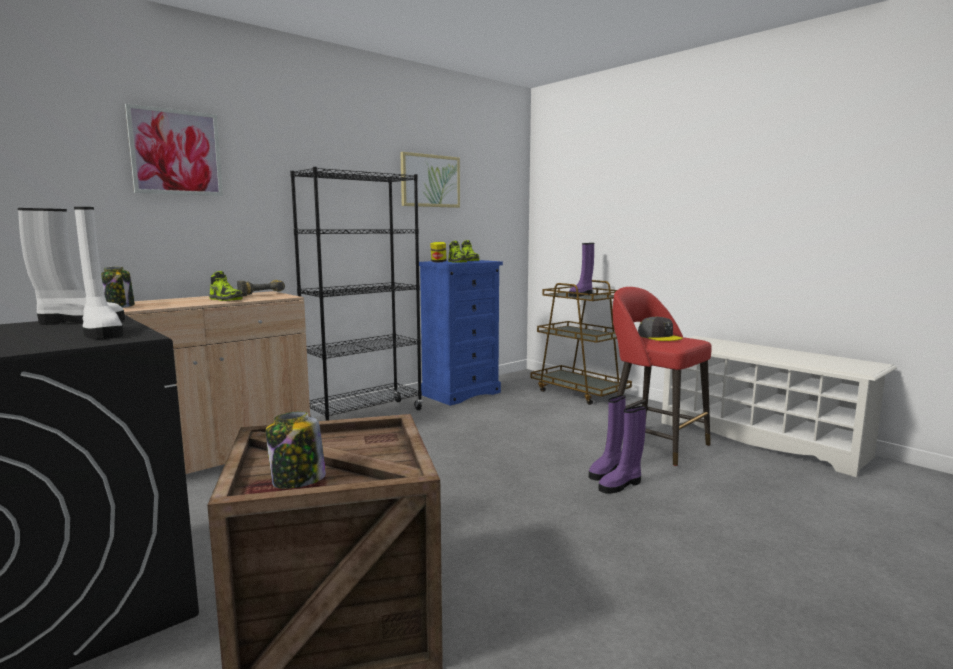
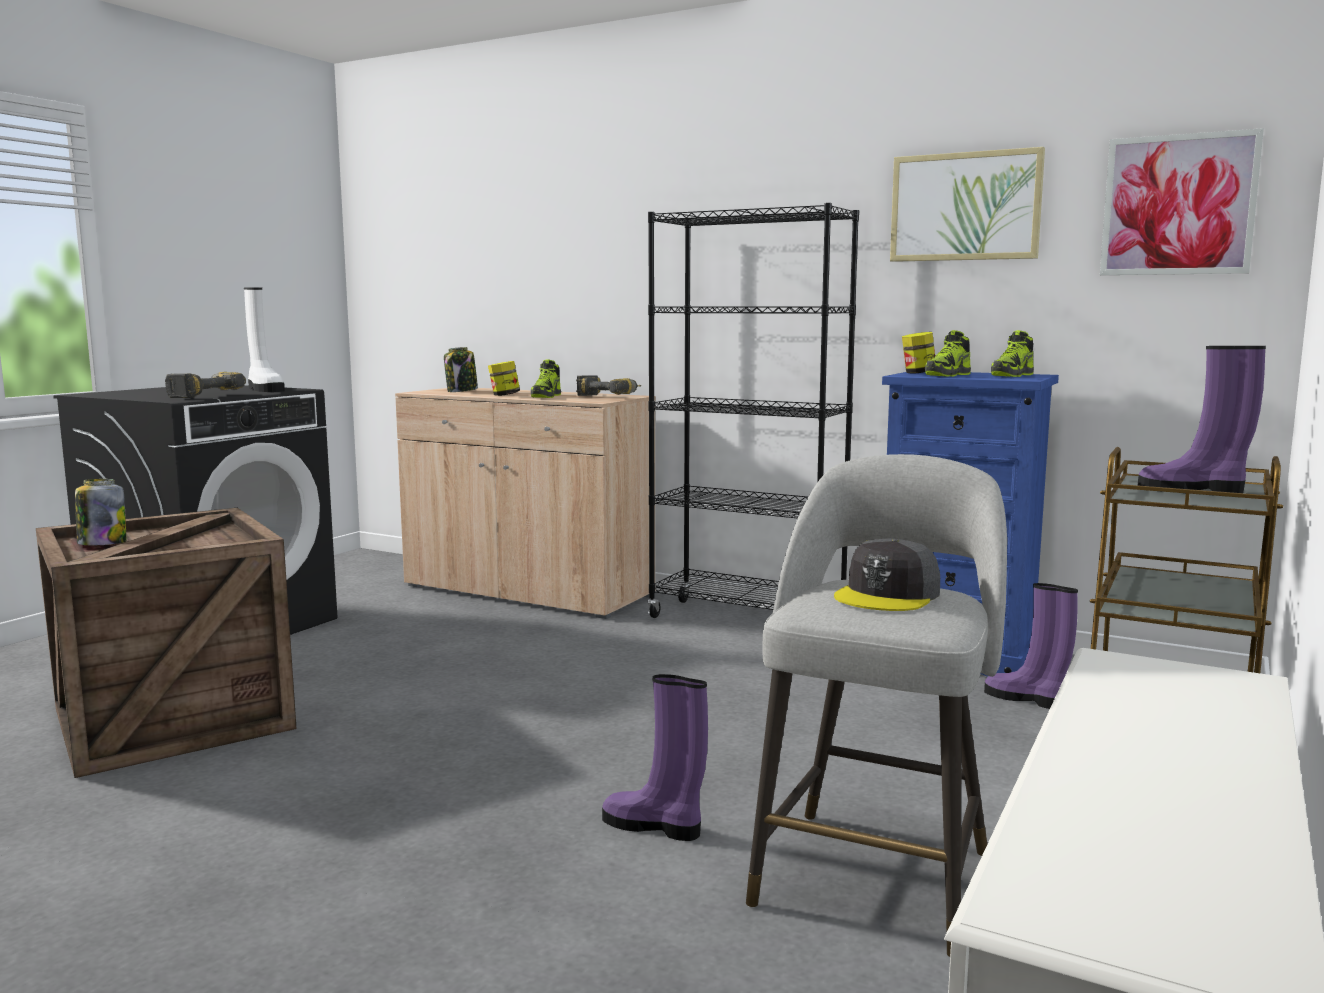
camera: 70 degrees right, 0 degrees up
(100, 332) = (202, 395): white boot -> power drill
(176, 152) = (565, 210): picture -> picture (1178, 205)
(190, 303) = (504, 395): none -> jar
(621, 485) = (594, 845): purple boot -> purple boot (1026, 699)
(654, 444) = (875, 874): red stool -> grey stool

